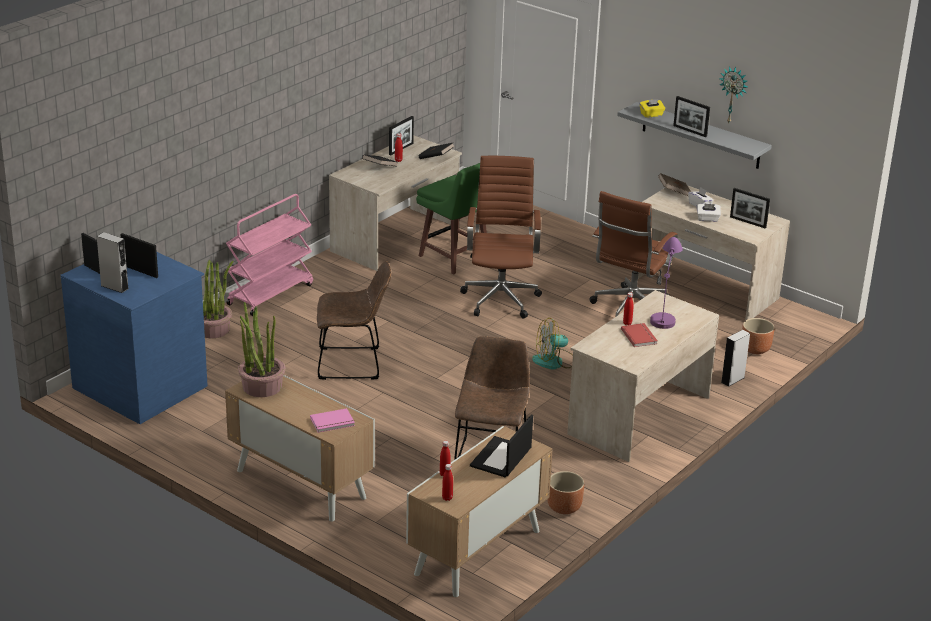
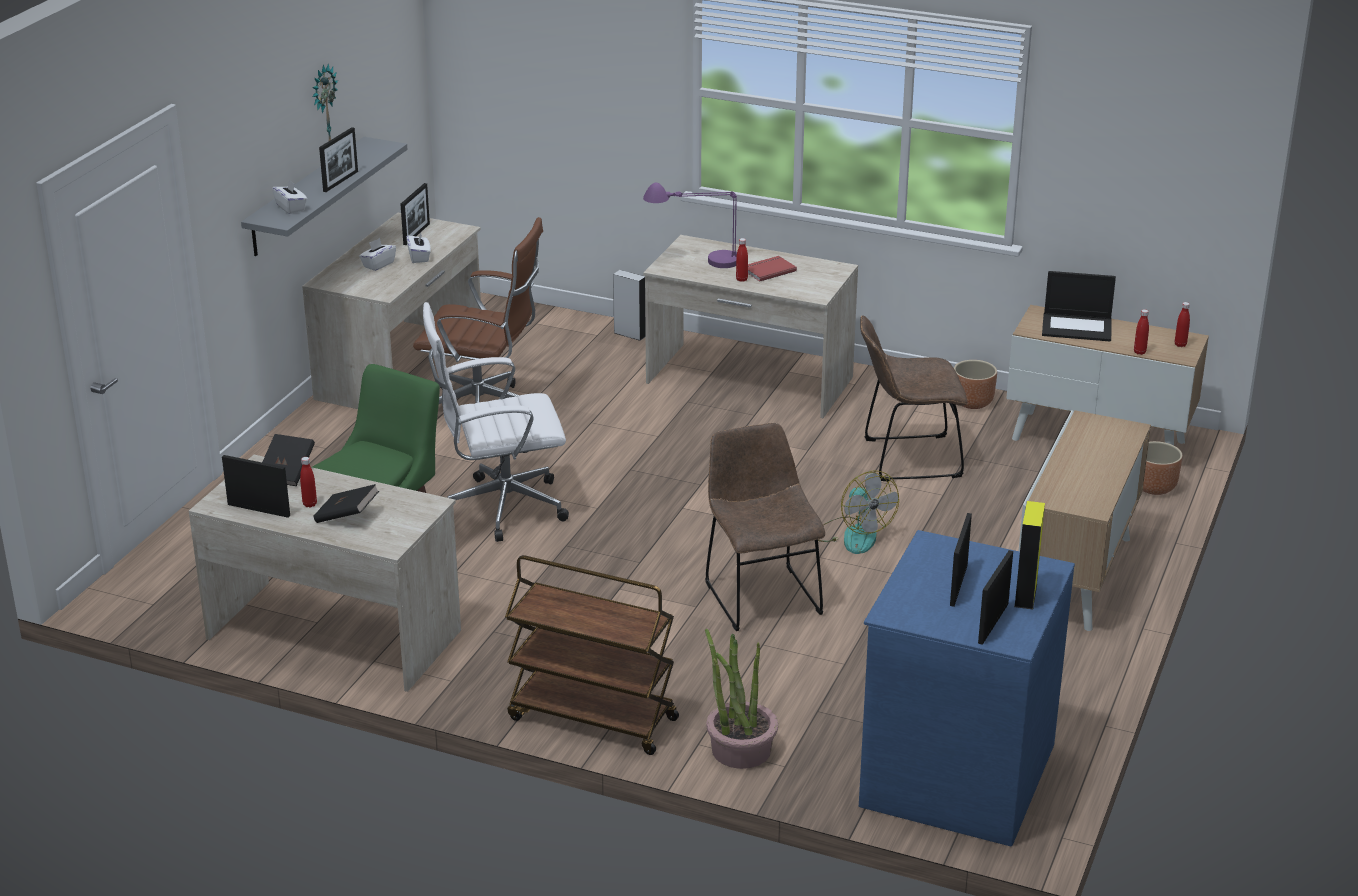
camera: 105 degrees left, 0 degrees up
(114, 287) = (1025, 595): grey speaker -> yellow speaker
(262, 386) = (1074, 496): potted plant -> none
(270, 294) = (591, 719): pink cart -> brown cart
(333, 422) = (1107, 433): pink book -> none
(500, 298) = (500, 508): brown office chair -> white office chair
(555, 362) = (657, 446): fan -> fan (853, 535)
(651, 115) = (291, 207): yellow tissue box -> white tissue box
(674, 192) = (341, 283): brown book -> none
(755, 349) = (547, 326): brown planter -> brown planter (1154, 487)

